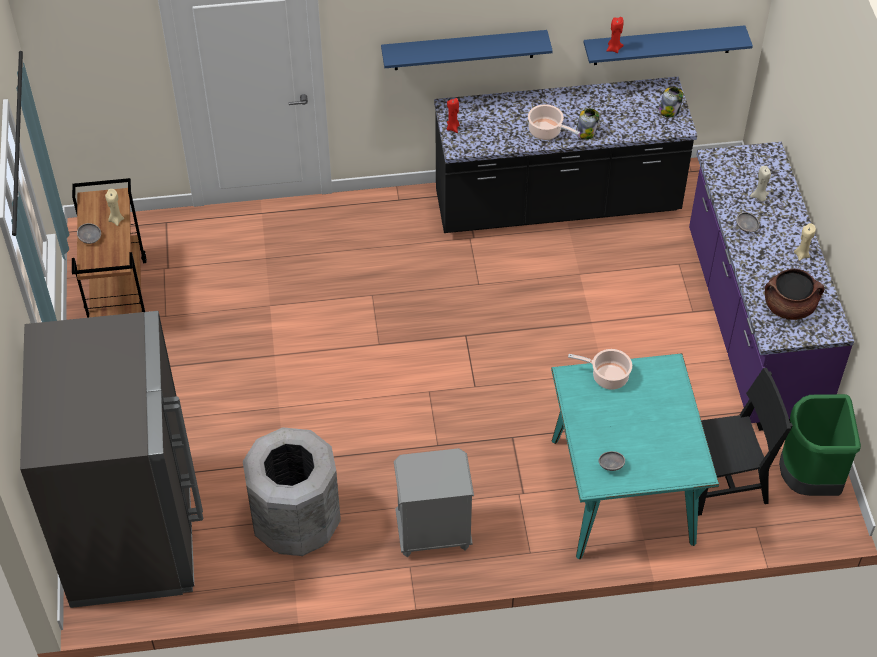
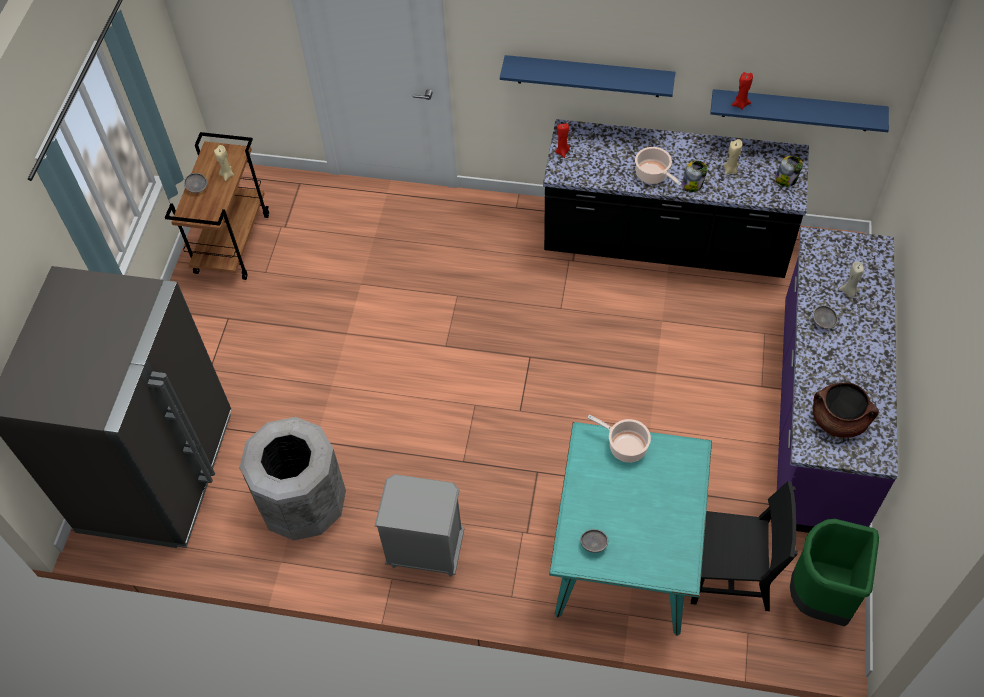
camera: 20 degrees right, 5 degrees up
(801, 254) = (872, 365): beige candle -> beige candle (730, 170)

